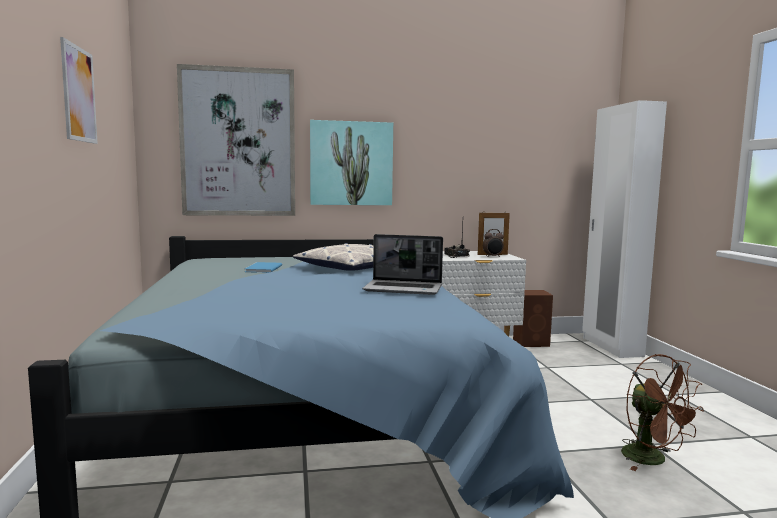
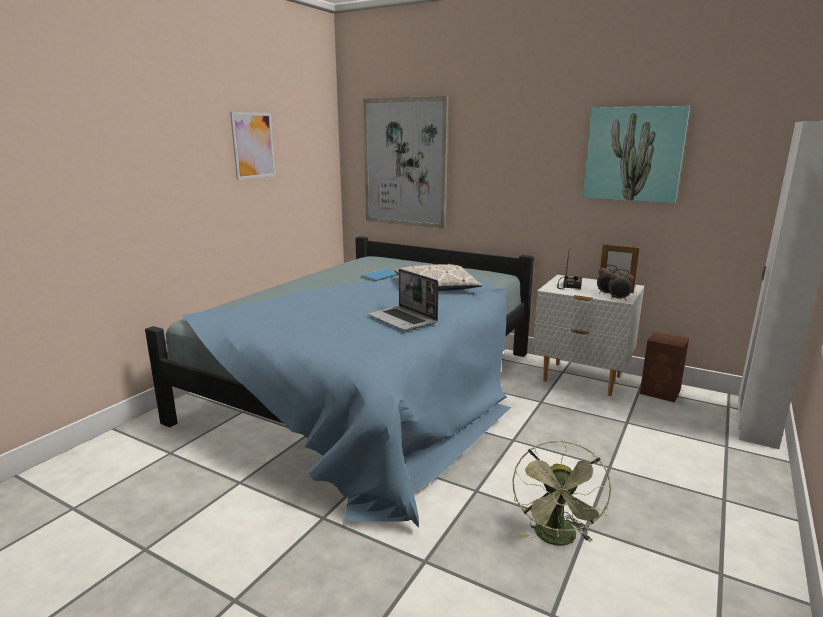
camera: 40 degrees right, 10 degrees up
(351, 163) = (494, 183): picture -> picture (633, 154)
(509, 258) = (618, 299): none -> alarm clock
(653, 460) = (557, 539): brown fan -> green fan

